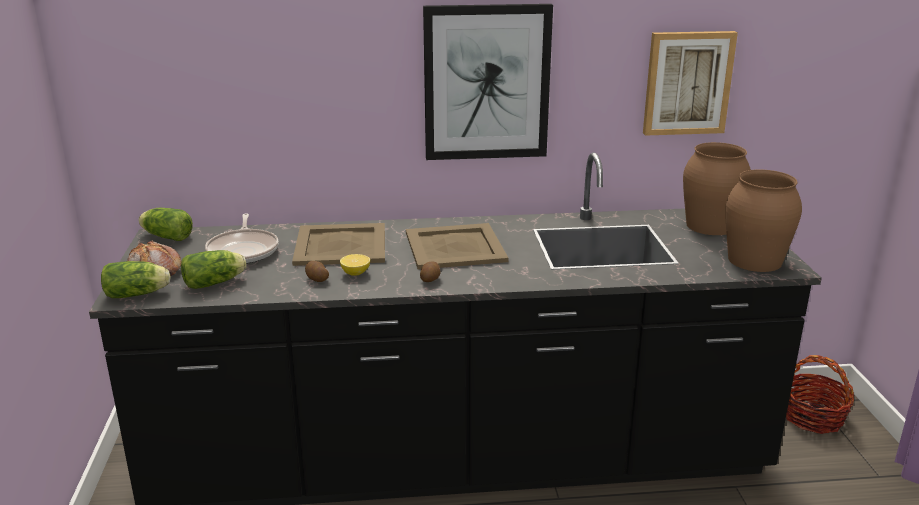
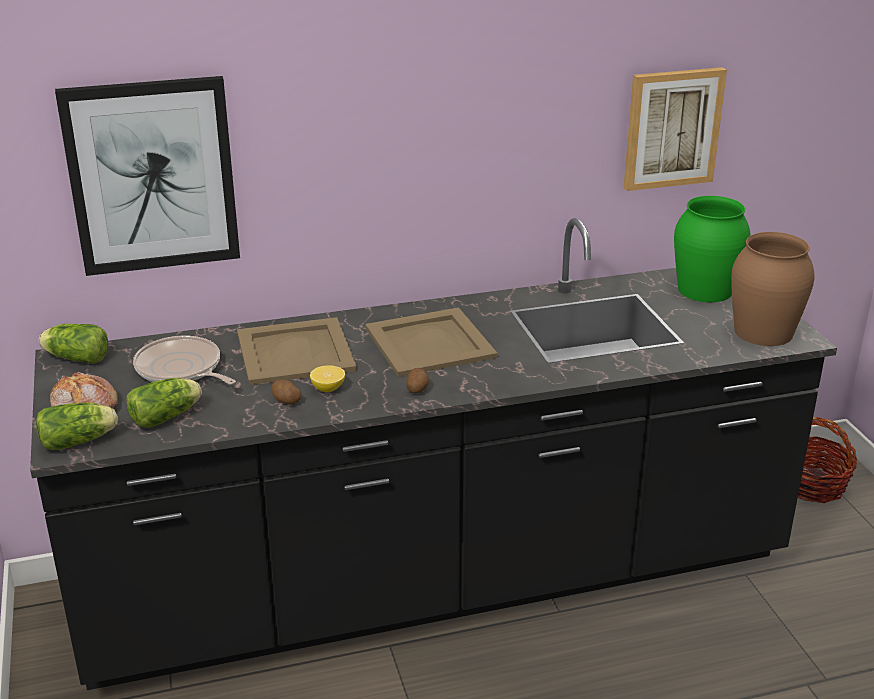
camera: 10 degrees left, 5 degrees up
(244, 250) = (181, 369): frying pan -> frying pan turned 150 degrees clockwise
(486, 83) = (448, 144): picture -> picture (152, 176)
(710, 225) = (705, 289): brown vase -> green vase

